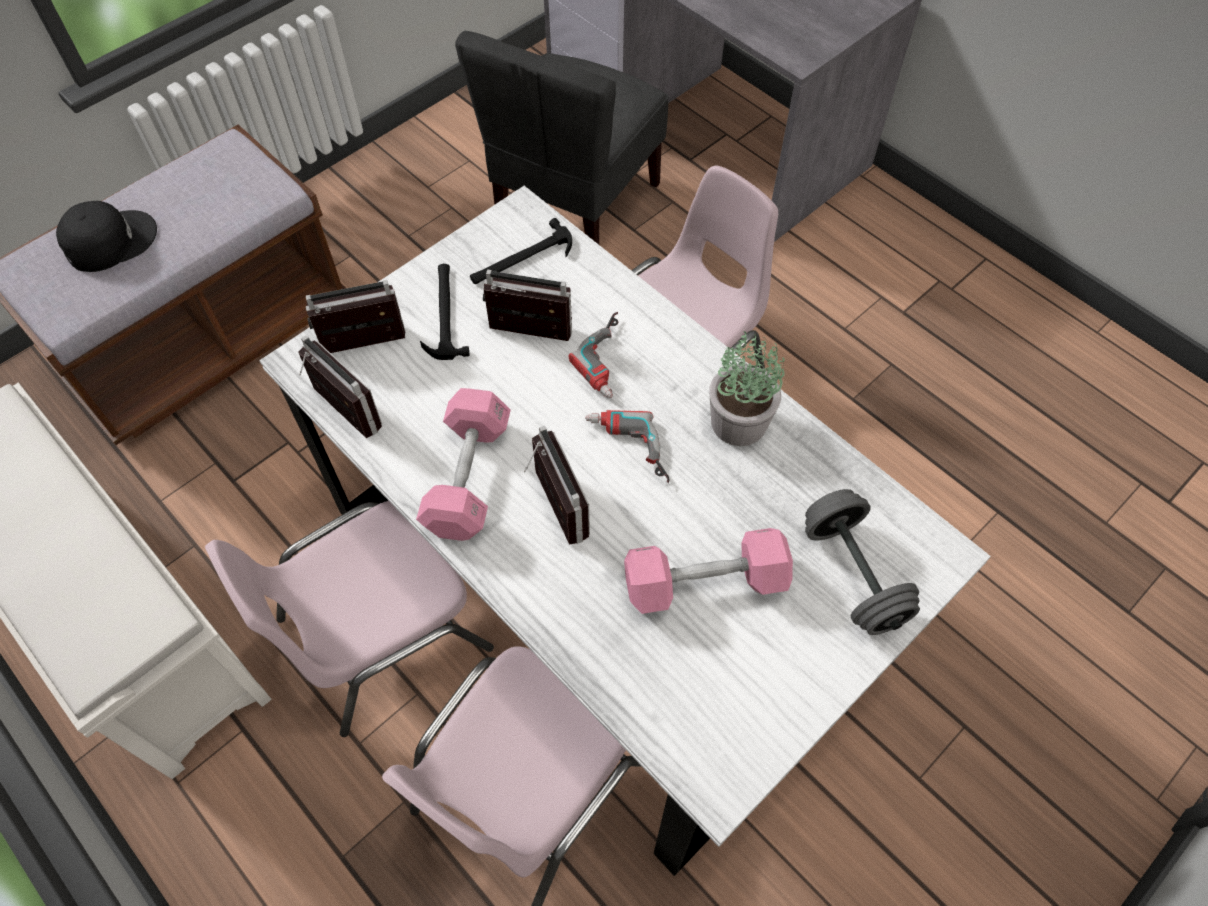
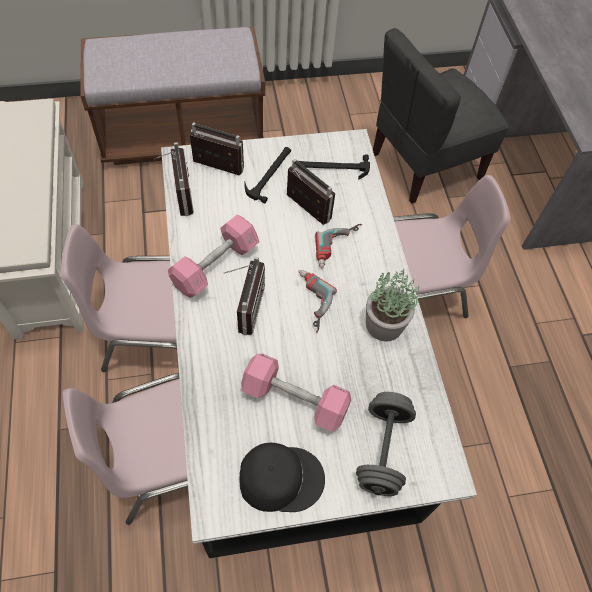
camera: 30 degrees right, 0 degrees up
(109, 240) = (148, 53): black cap -> black cap (280, 477)

